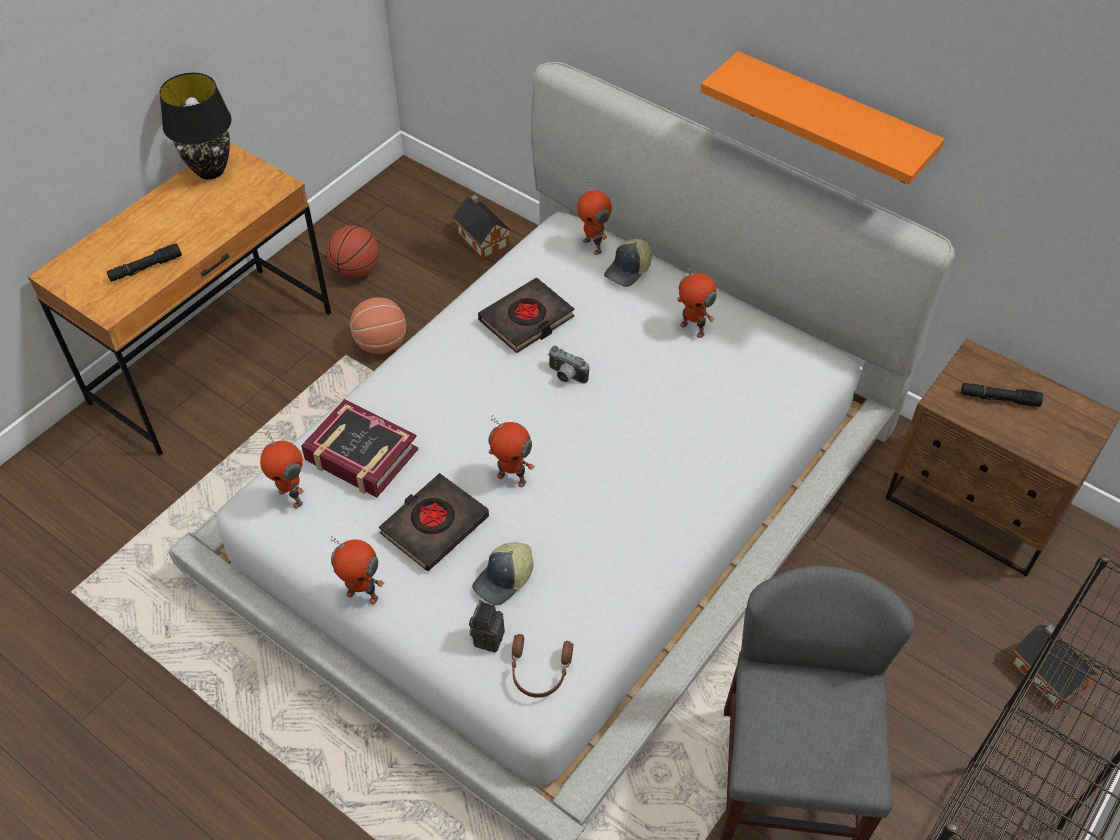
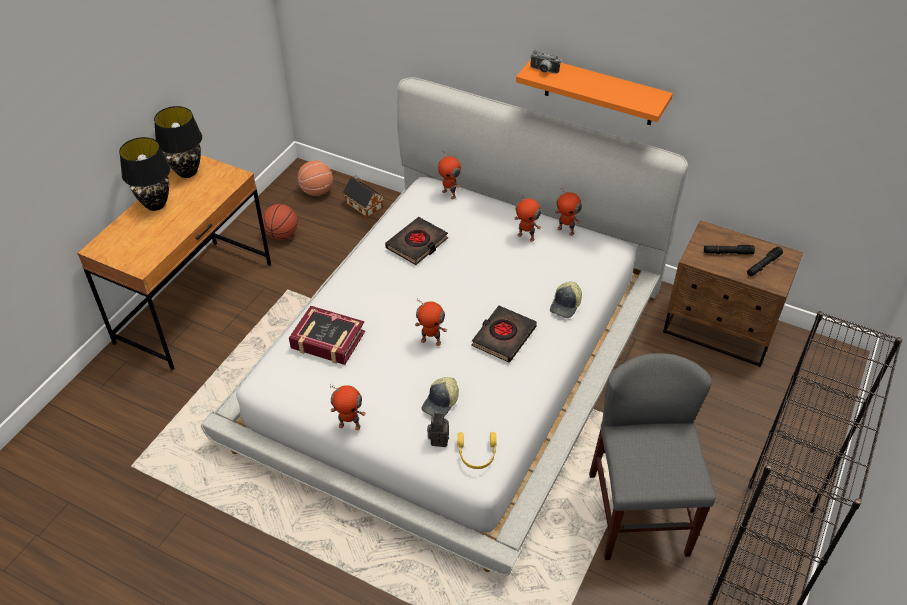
camera: 10 degrees left, 5 degrees down
(145, 268) = (158, 238): black flashlight -> black flashlight (763, 265)
(155, 216) = (156, 204): none -> black table lamp
(292, 496) = (287, 372): toy robot -> toy robot (566, 230)
(381, 344) = (310, 279): basketball -> basketball (317, 191)
(434, 525) = (387, 376): black book -> black book (503, 336)
(539, 672) = (477, 454): brown headphones -> yellow headphones
(565, 376) = (451, 275): camera -> camera (543, 71)
(629, 270) = (476, 206): cap -> cap (566, 305)
(1045, 672) = (784, 422): toy house -> none

